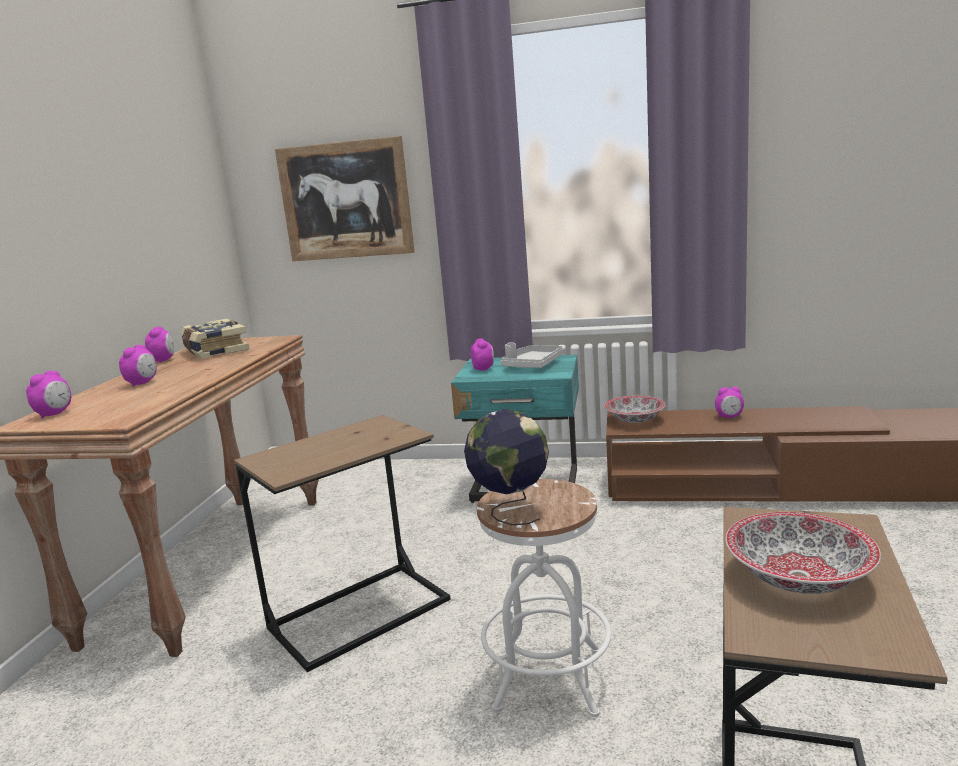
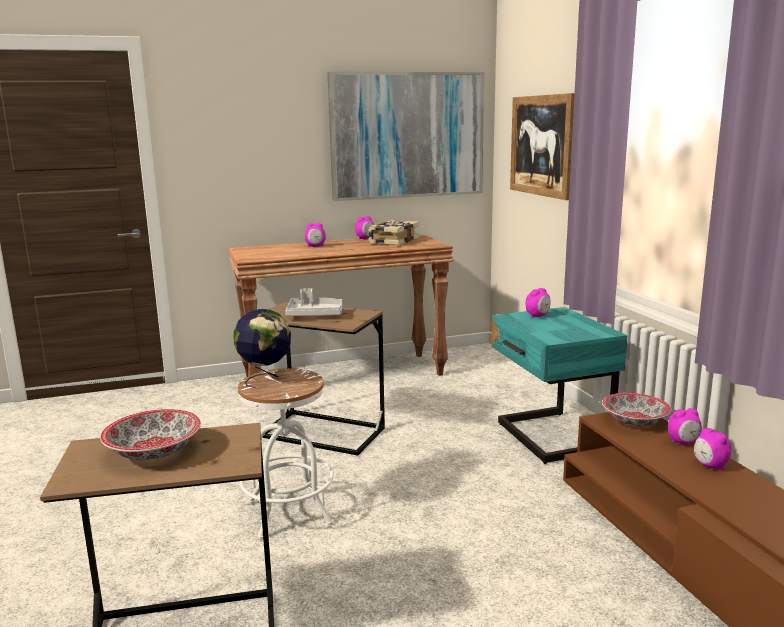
camera: 60 degrees right, 0 degrees up
(54, 414) = (256, 248): alarm clock -> alarm clock (683, 442)
(159, 205) = (407, 135): none -> picture
(532, 365) = (569, 327): grey tray -> grey tray (315, 315)

